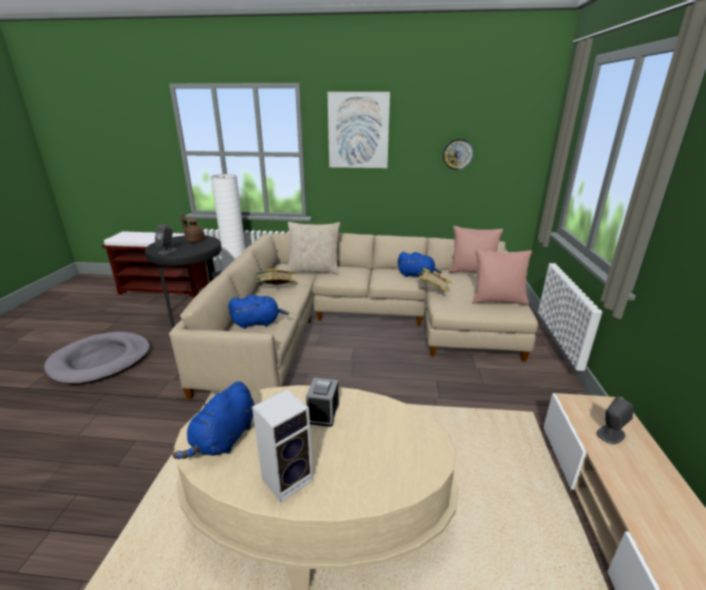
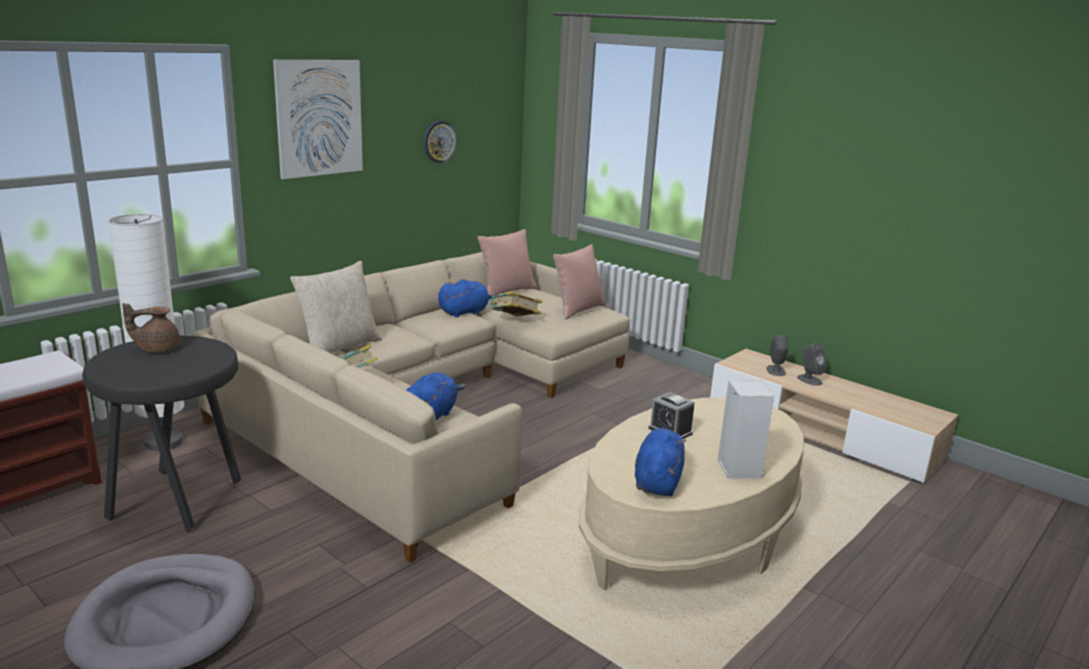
camera: 55 degrees left, 5 degrees down
(167, 251) = (168, 374): grey speaker -> grey speaker (809, 380)
(224, 439) = (657, 481): blue plush toy -> blue plush toy turned 135 degrees counterclockwise

